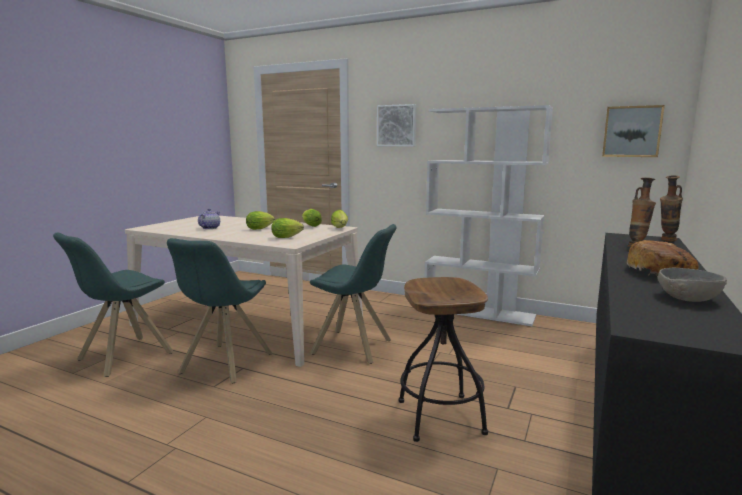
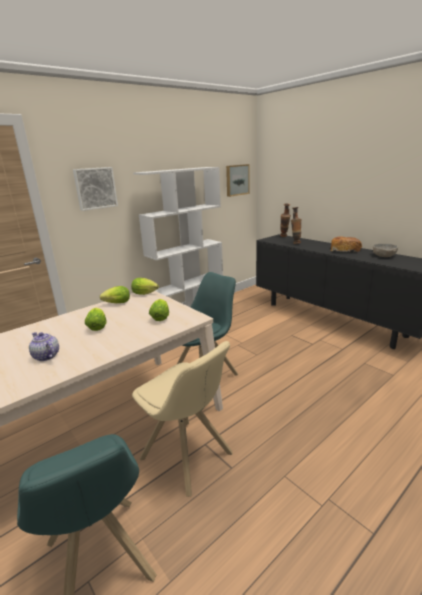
camera: 65 degrees left, 10 degrees up
(225, 363) = (187, 456): turquoise chair -> beige chair
(440, 416) = (315, 365): brown stool -> none

